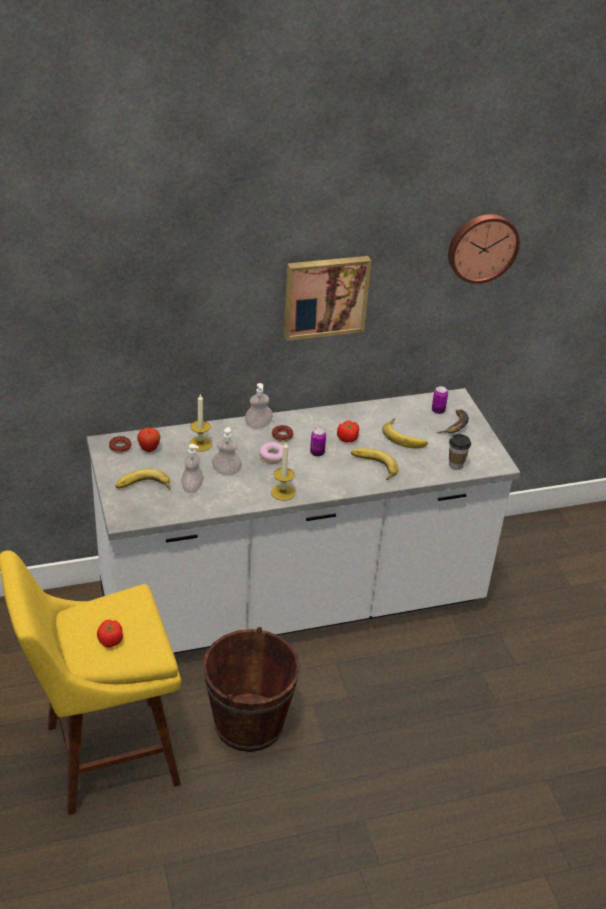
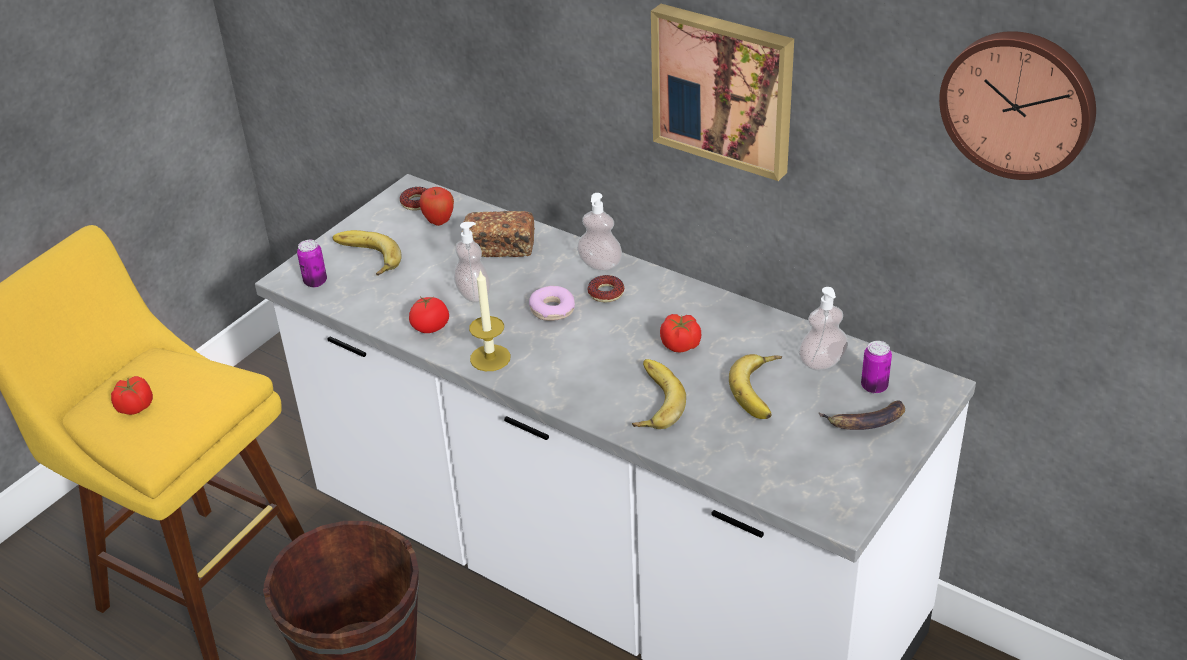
camera: 55 degrees right, 0 degrees up
(192, 487) = (409, 288): soap dispenser -> soap dispenser (822, 362)
(200, 444) = (499, 247): candle -> bread
(234, 497) = (430, 327): none -> tomato
(317, 453) = (611, 338): can -> can (315, 282)
(456, 465) = (769, 474): cup -> none

